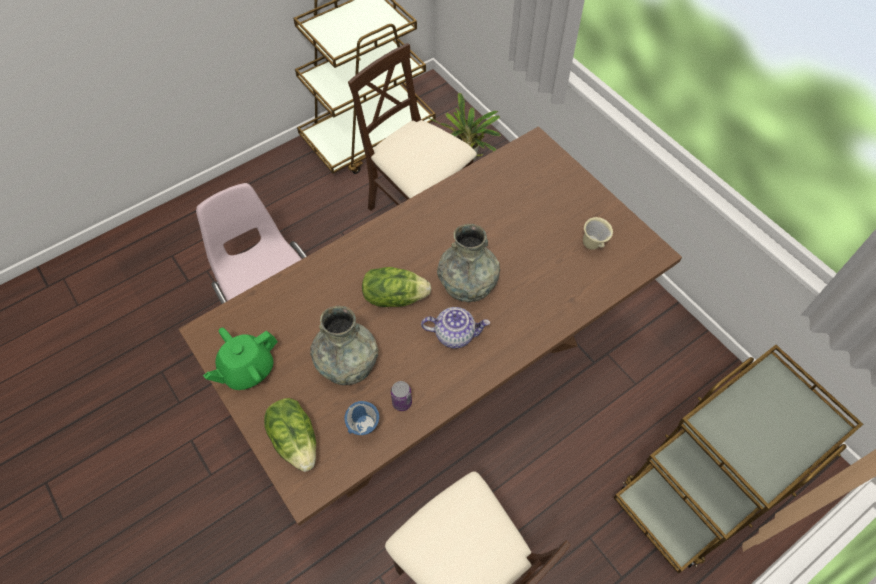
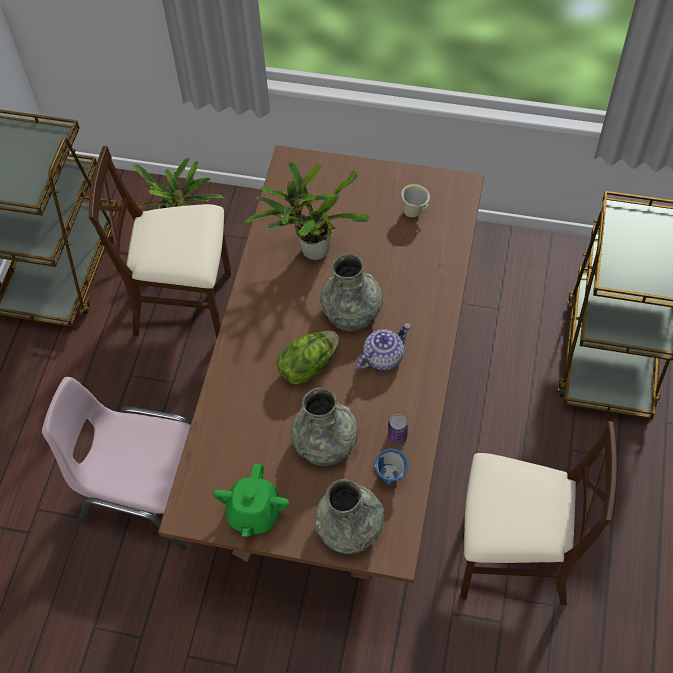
camera: 40 degrees left, 0 degrees up
(296, 440) = (349, 527): lettuce -> grey vase
(485, 216) = (311, 250): none -> potted plant

